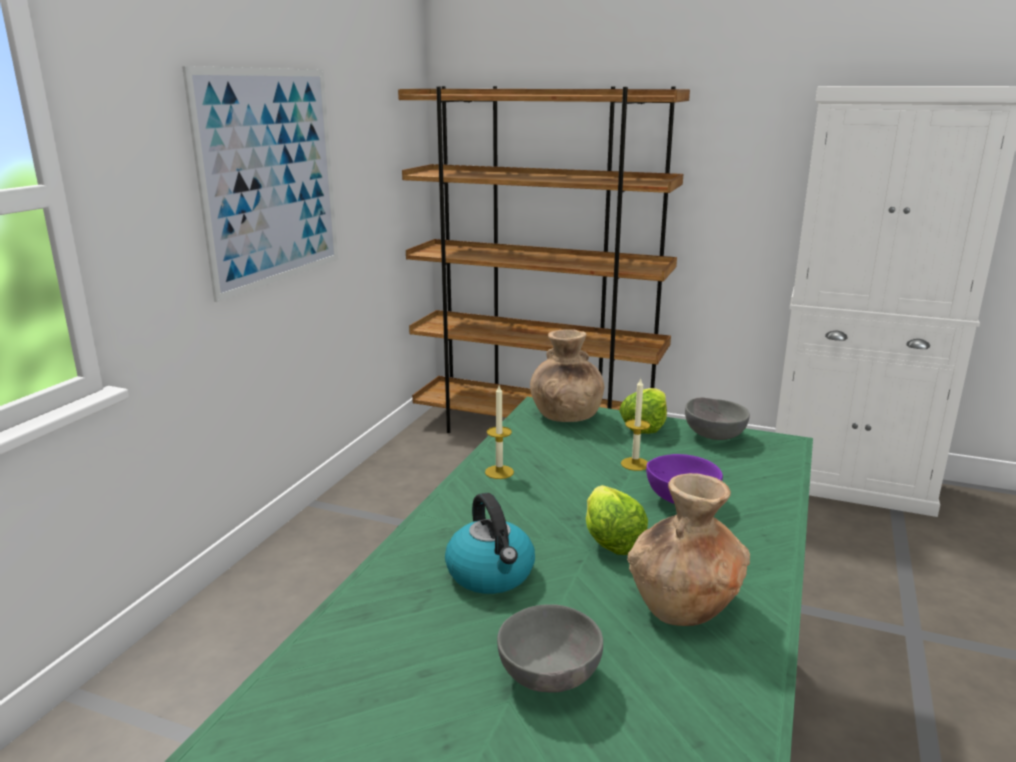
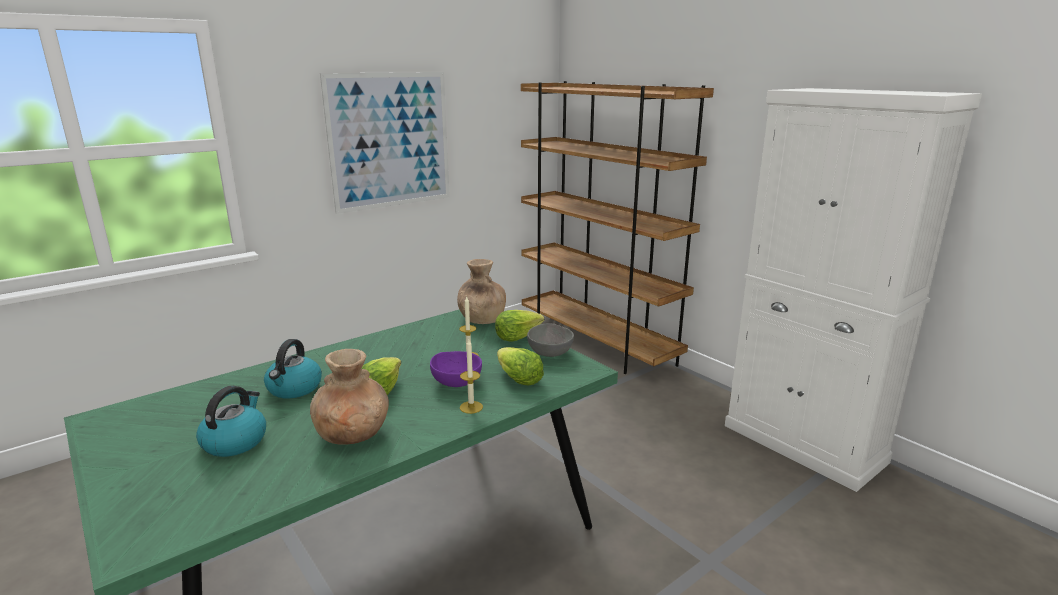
camera: 30 degrees right, 0 degrees up
(499, 472) = (388, 341): candle -> candle (471, 407)
(549, 678) = (235, 441): grey bowl -> kettle
(736, 474) = (518, 379): none -> lettuce

